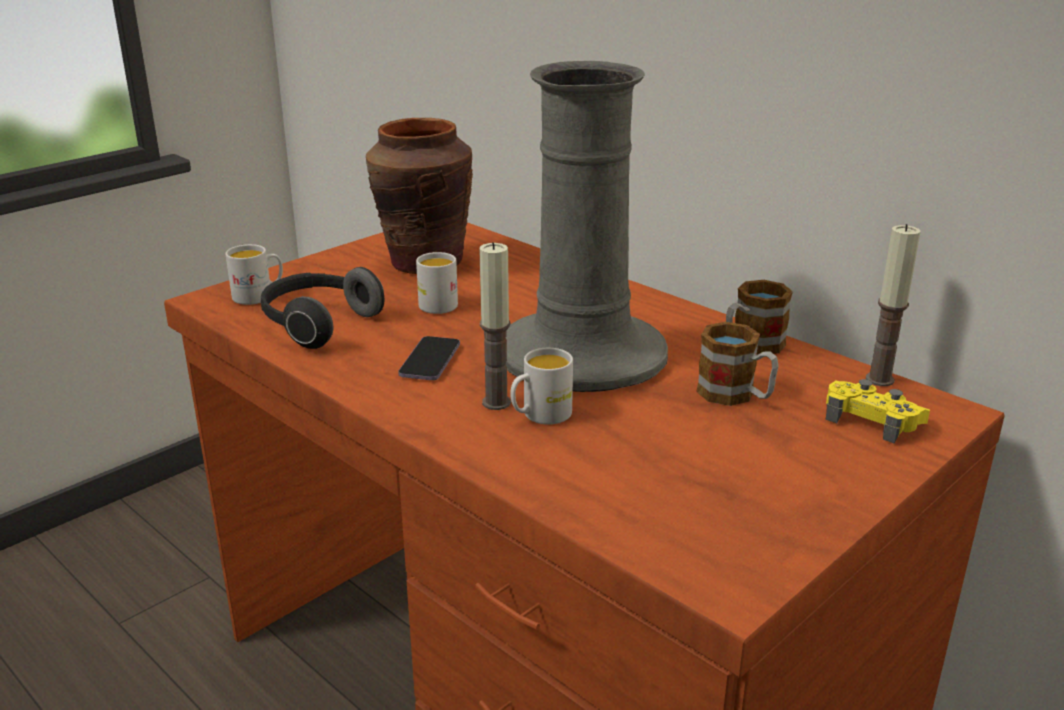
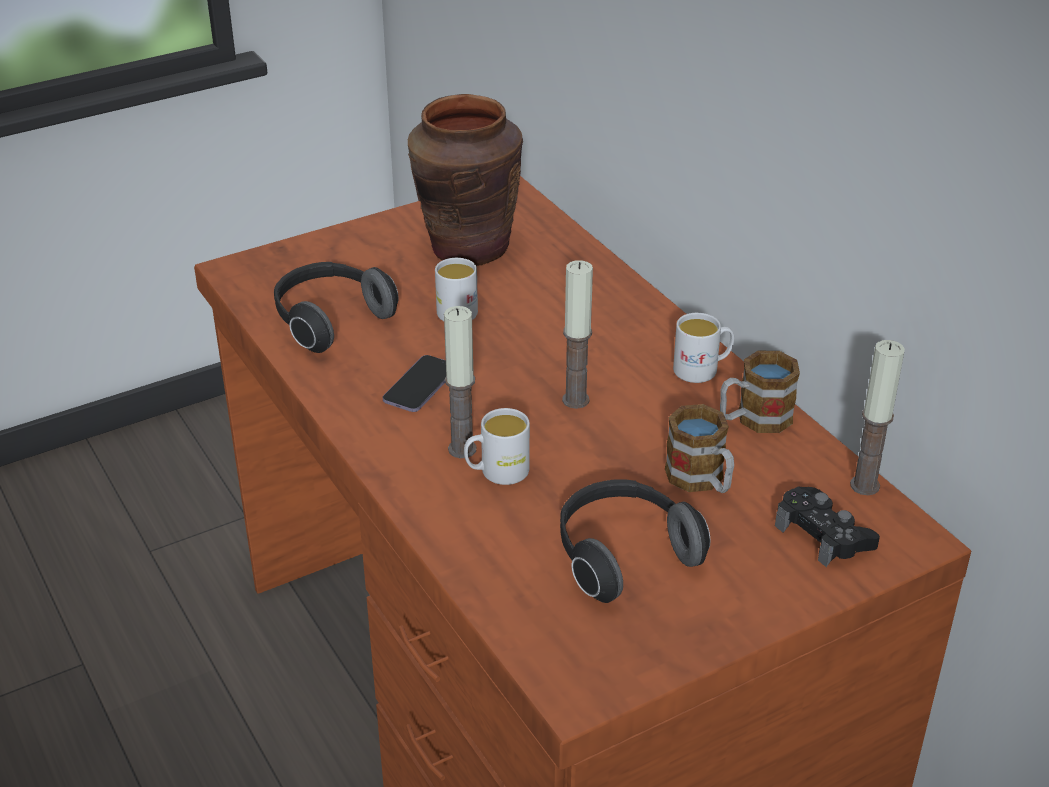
camera: 15 degrees right, 10 degrees up
(259, 296) = (286, 272): white mug -> white mug (702, 369)
(583, 353) = (575, 400): grey vase -> candle
(702, 463) = (622, 555): none -> headphones
(872, 420) = (823, 535): yellow game controller -> black game controller

